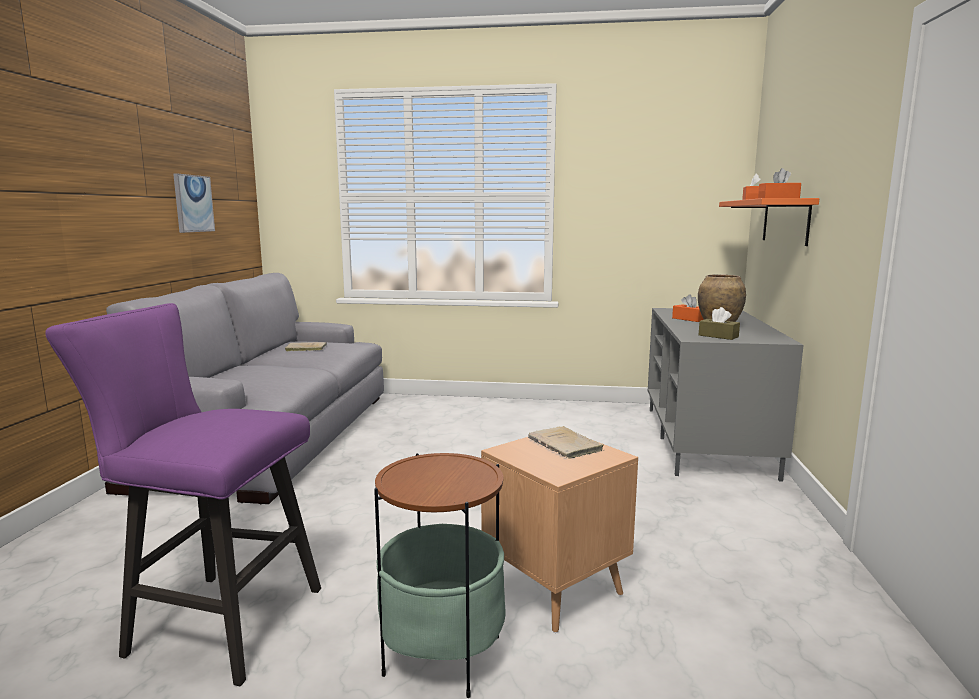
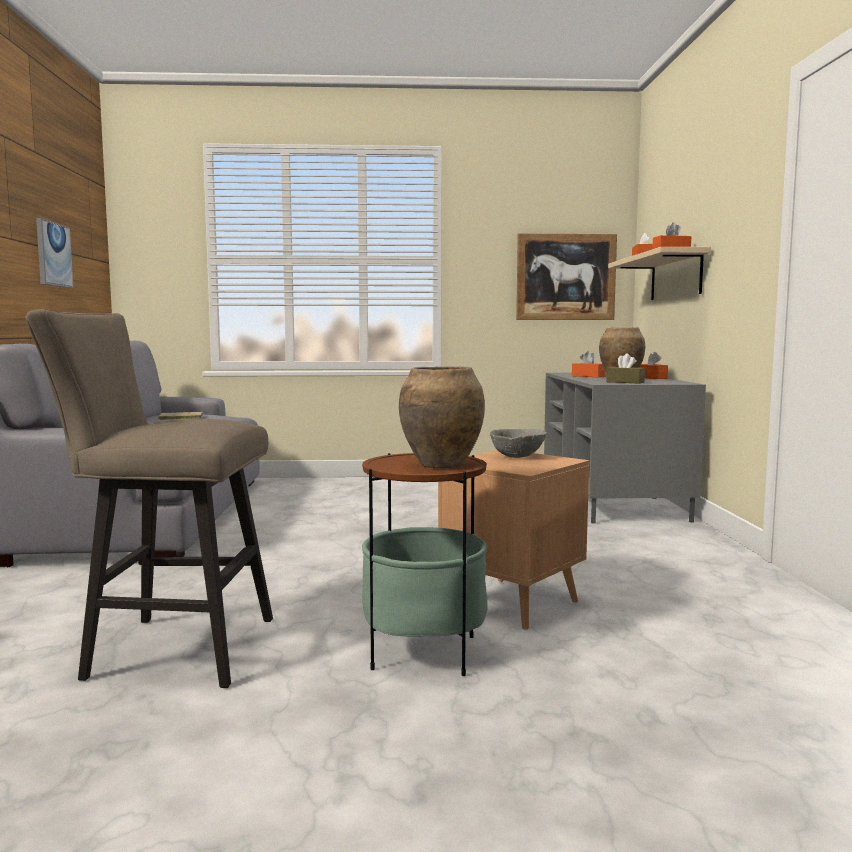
camera: 10 degrees left, 5 degrees down
(214, 621) = (169, 648): purple stool -> beige stool
(455, 482) = (442, 465): none -> brown vase
(566, 446) = (518, 457): beige book -> grey bowl
(678, 212) = (565, 277): none -> picture
(753, 325) = (652, 378): none -> orange tissue box
(785, 221) = (675, 276): orange shelf -> beige shelf

